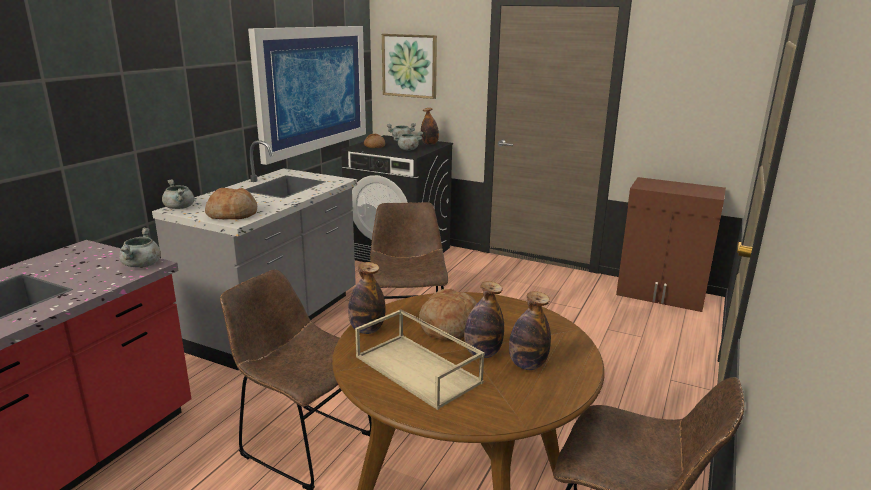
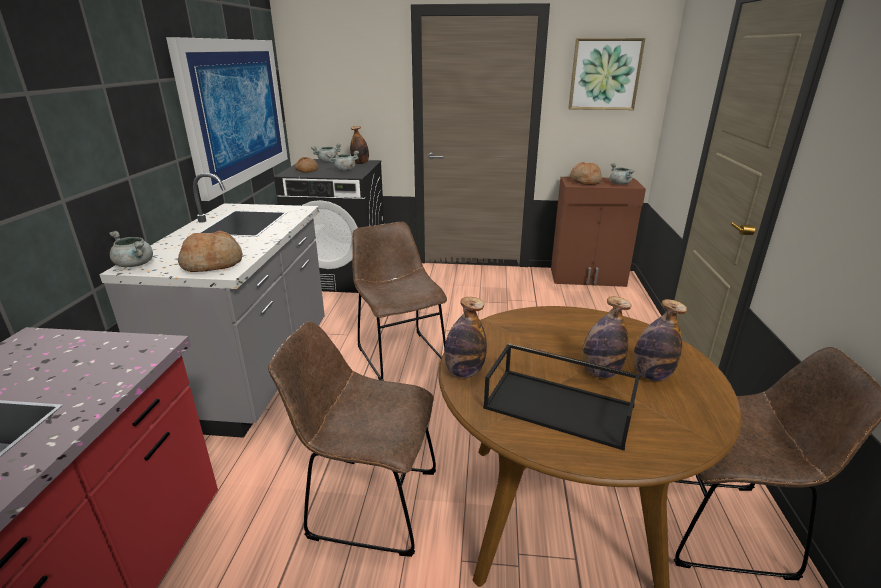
camera: 20 degrees left, 5 degrees up
(142, 265) = (142, 349): grey cooking pot -> grey cooking pot (620, 184)
(409, 66) = (326, 83): picture -> picture (604, 74)
(419, 369) = (560, 406): beige tray -> black tray
(448, 326) = (540, 349): bread -> bread (585, 181)

